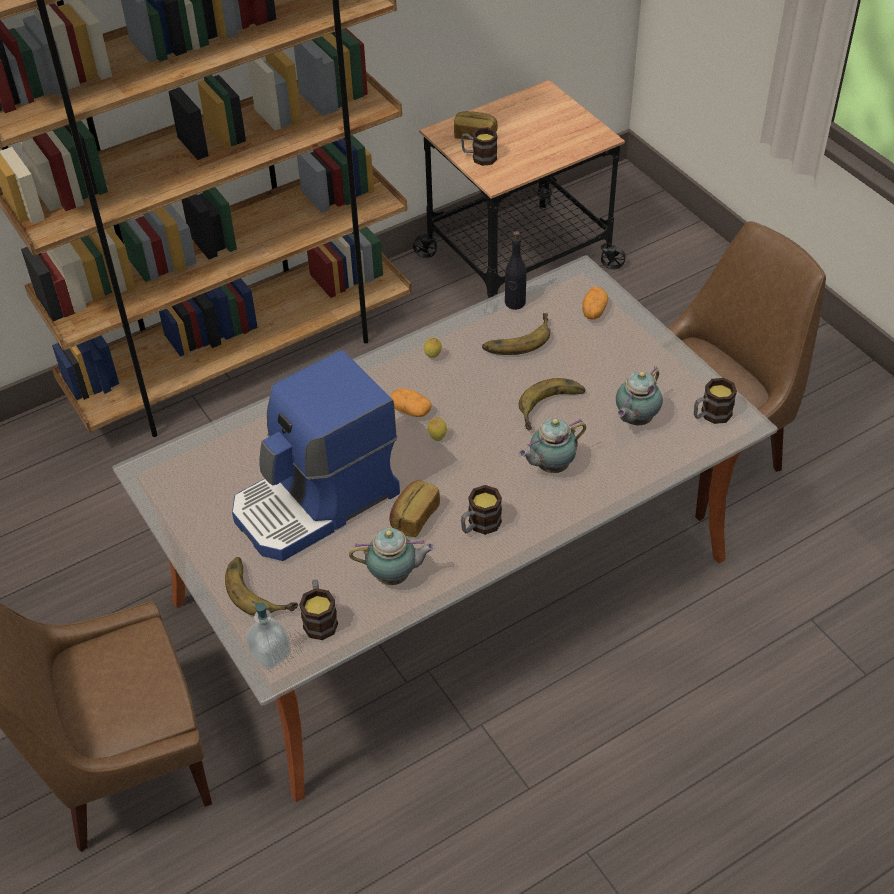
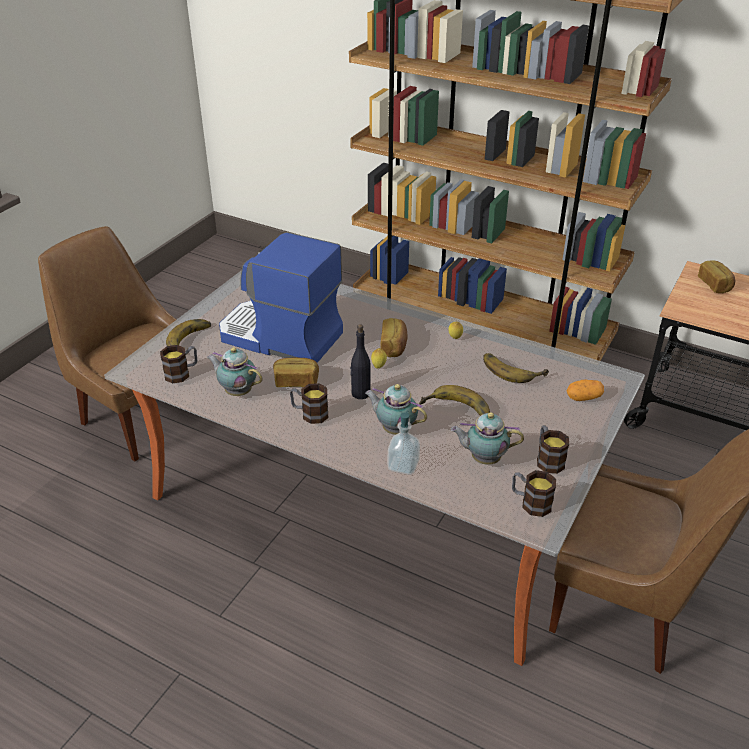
camera: 60 degrees right, 10 degrees down
(270, 654) = (142, 364): soap dispenser -> soap dispenser (403, 465)
(395, 576) = (237, 391): teapot -> teapot turned 150 degrees clockwise
(410, 410) = (394, 346): potato -> bread
(479, 157) = (694, 294): mug -> mug (548, 459)
(515, 303) = (549, 356): black bottle -> black bottle (360, 393)

